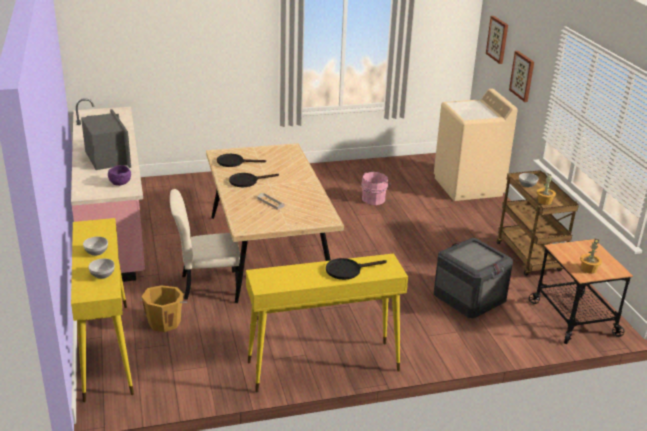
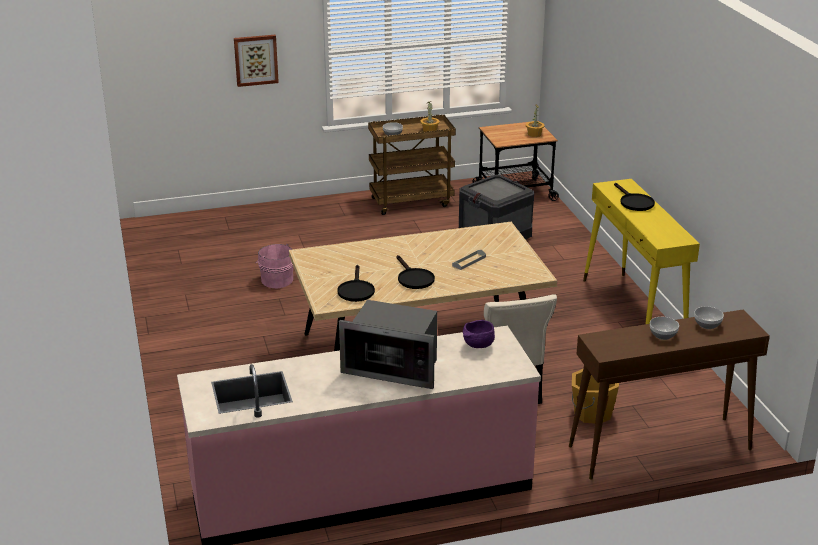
camera: 90 degrees left, 0 degrees up
(106, 349) = (659, 448): yellow console table -> brown console table
(107, 157) = (394, 367): microwave -> microwave turned 135 degrees counterclockwise
(468, 187) = (245, 221): beige washing machine -> none
(498, 39) = (178, 45): picture -> none

